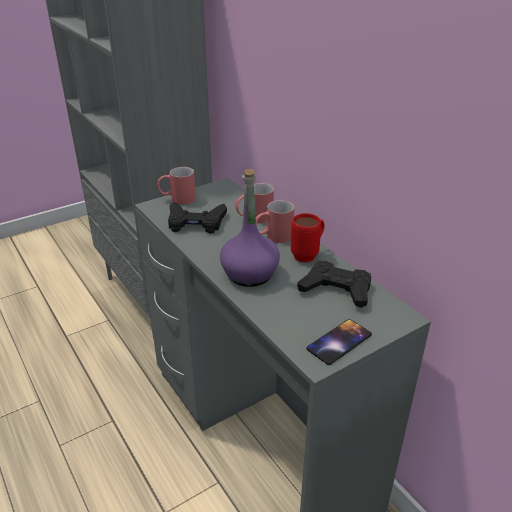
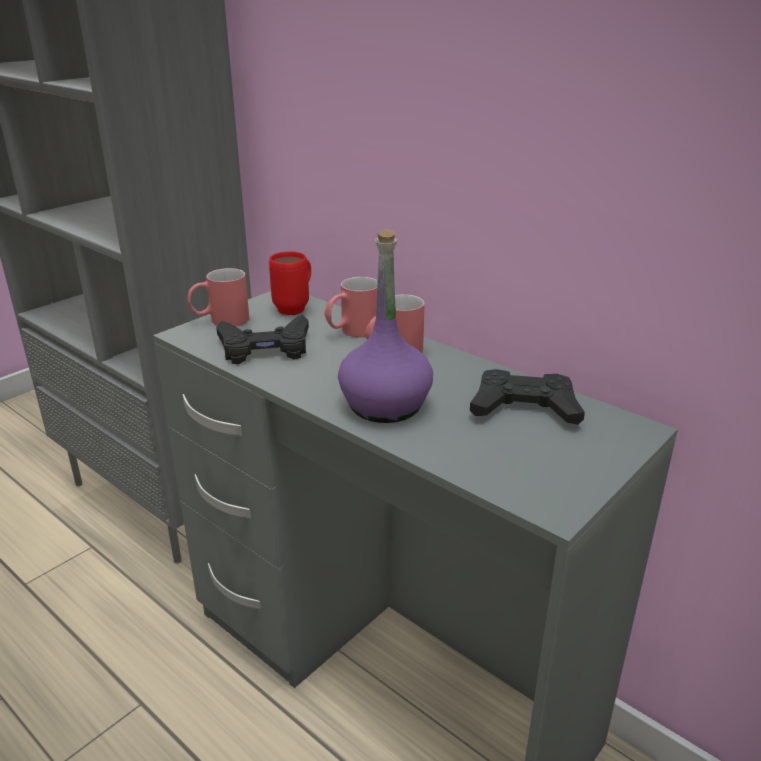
camera: 15 degrees left, 5 degrees down
(308, 255) = (458, 368): red mug -> red mug (296, 308)
(339, 342) = (570, 476): phone -> none

